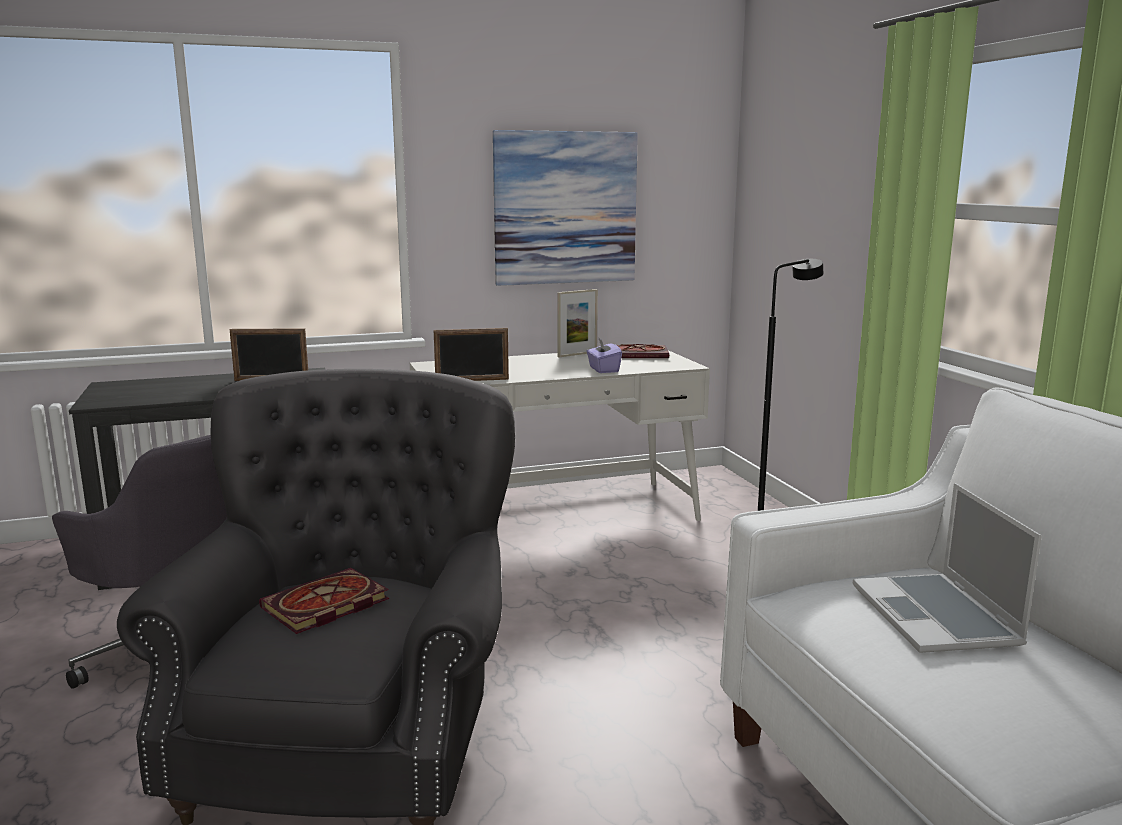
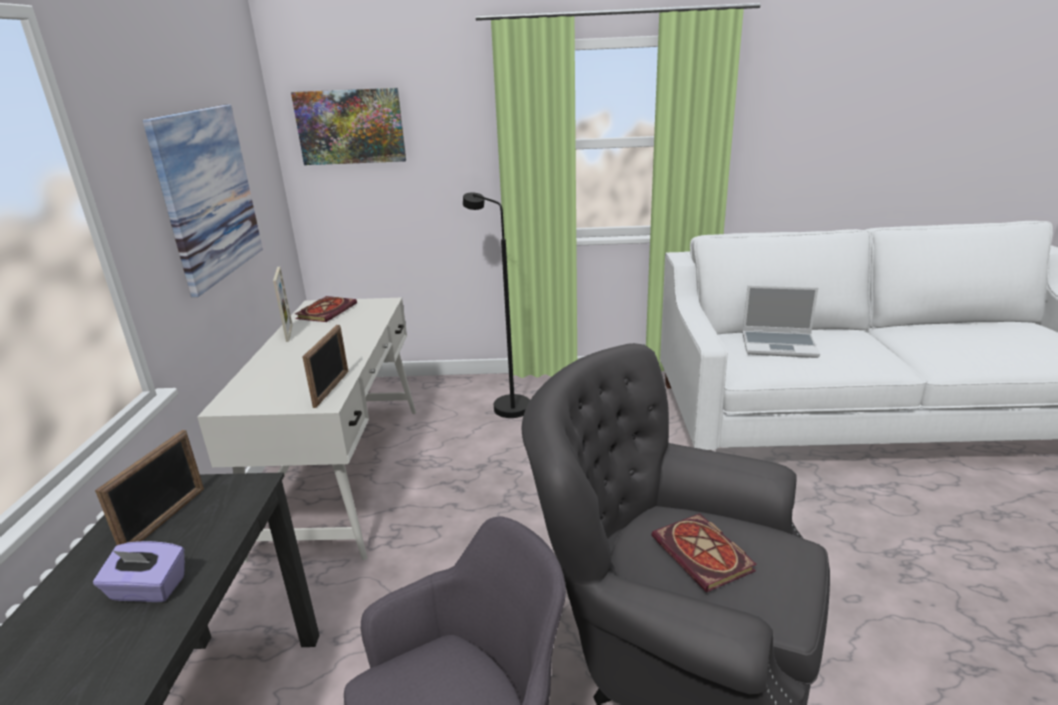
camera: 70 degrees left, 10 degrees up
(603, 369) = (361, 331): purple tissue box -> purple tissue box (148, 589)
(781, 169) = (350, 126): none -> picture

